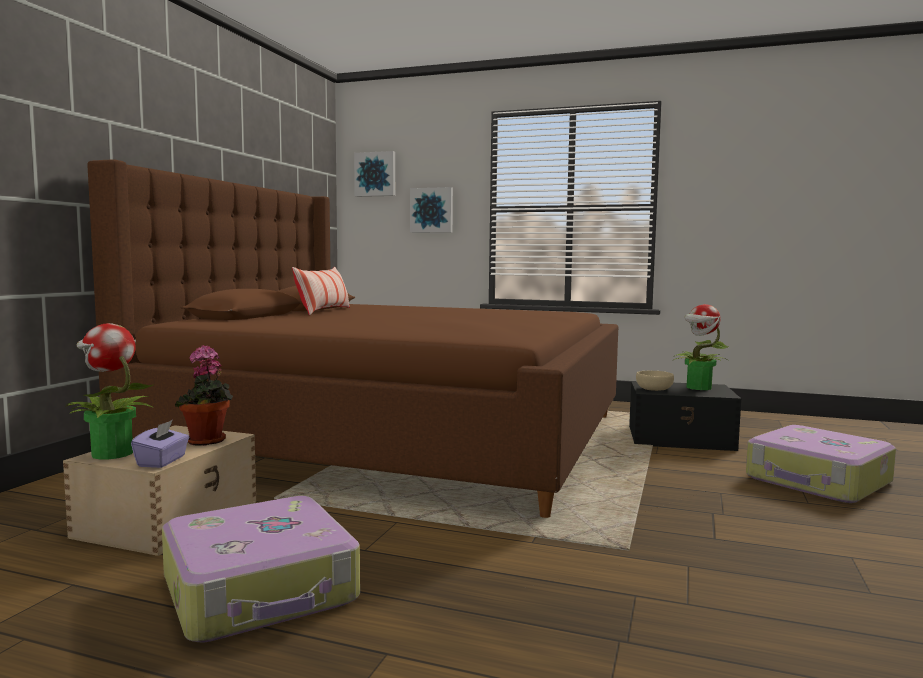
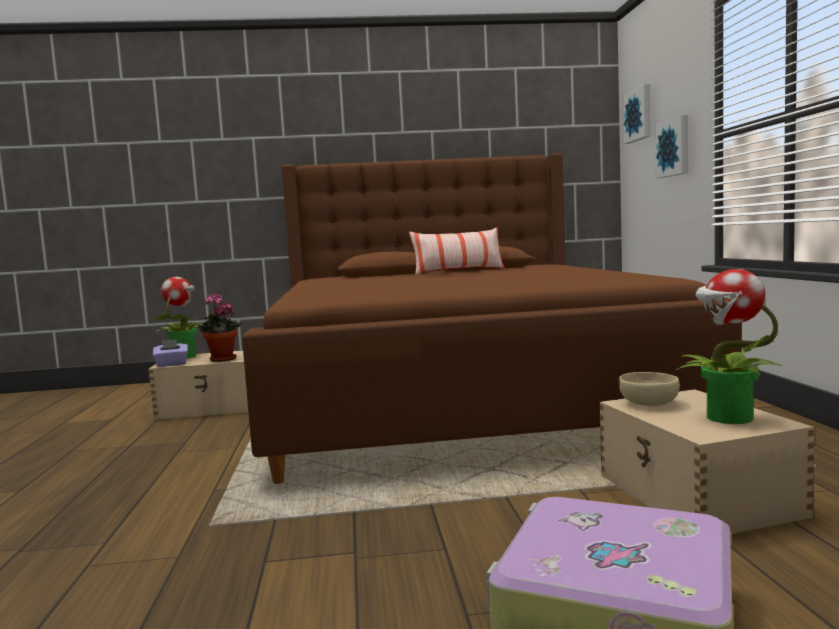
camera: 65 degrees right, 0 degrees up
(261, 589) = (108, 447): suitcase -> none
(681, 438) = (697, 496): black storage box -> beige storage box

